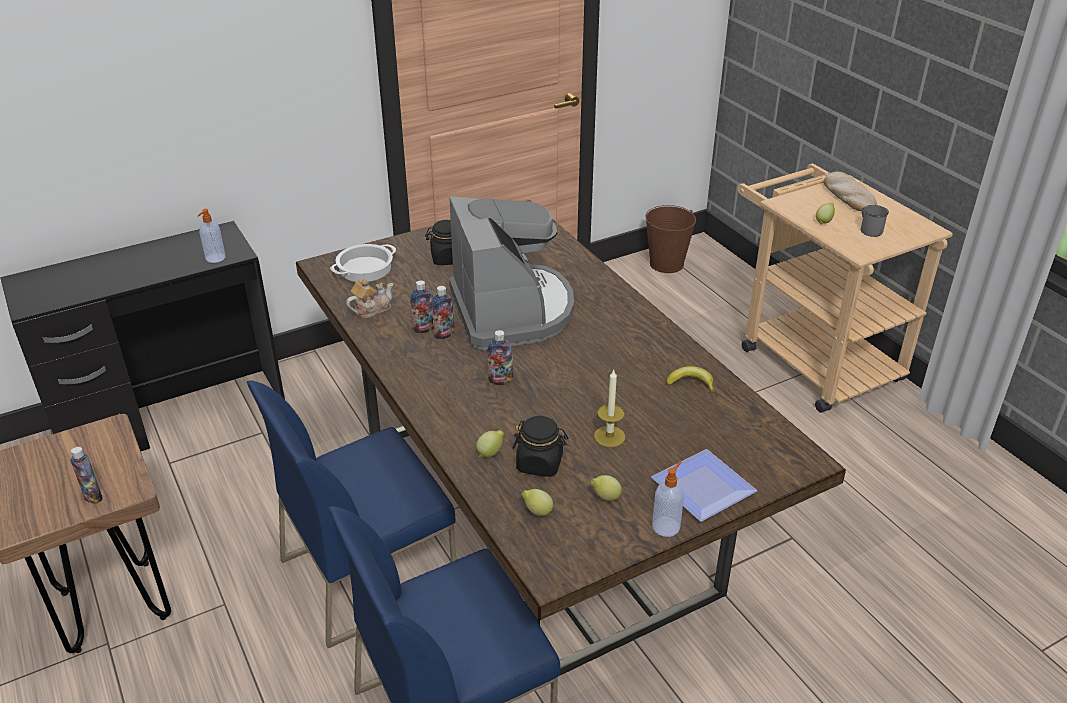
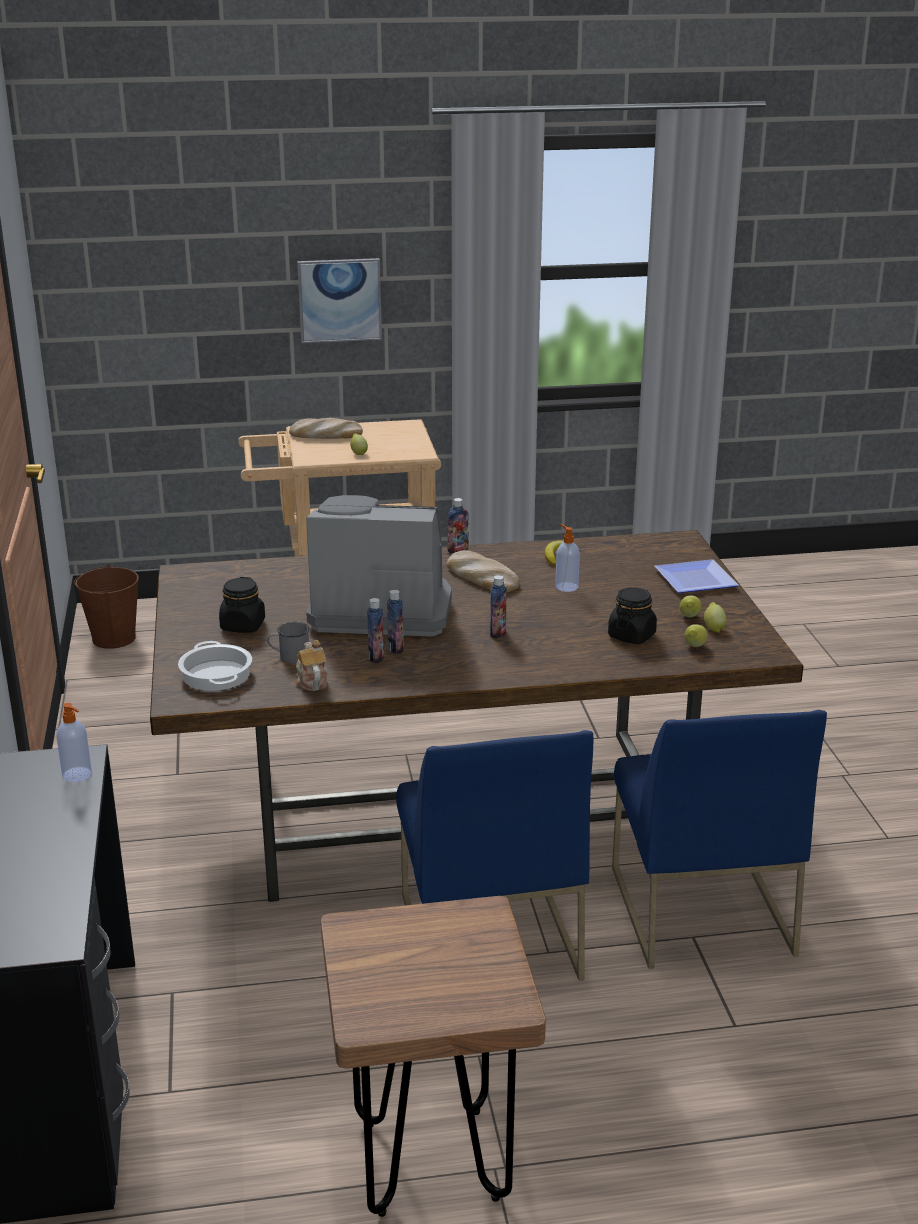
camera: 70 degrees left, 10 degrees down
(93, 497) = (483, 942): bottle -> bottle (458, 550)
(490, 453) = (605, 654): lemon -> lemon (713, 628)
(609, 436) = (611, 601): candle -> none
(610, 347) = (481, 577): none -> bread
(666, 526) = (733, 601): soap dispenser -> soap dispenser (566, 586)
(869, 229) = (389, 442): grey mug -> grey mug (289, 657)
(923, 76) = (339, 300): none -> picture

